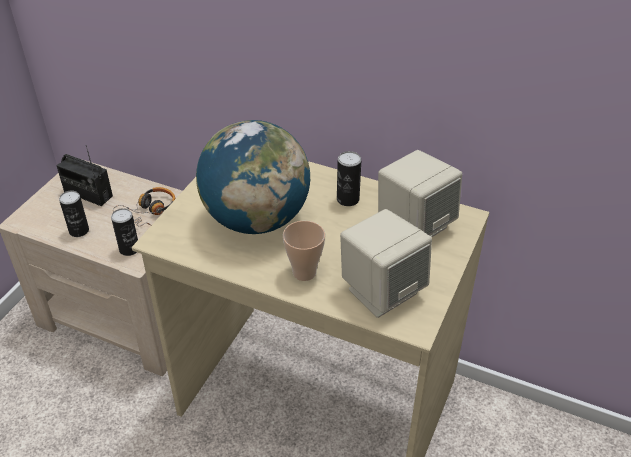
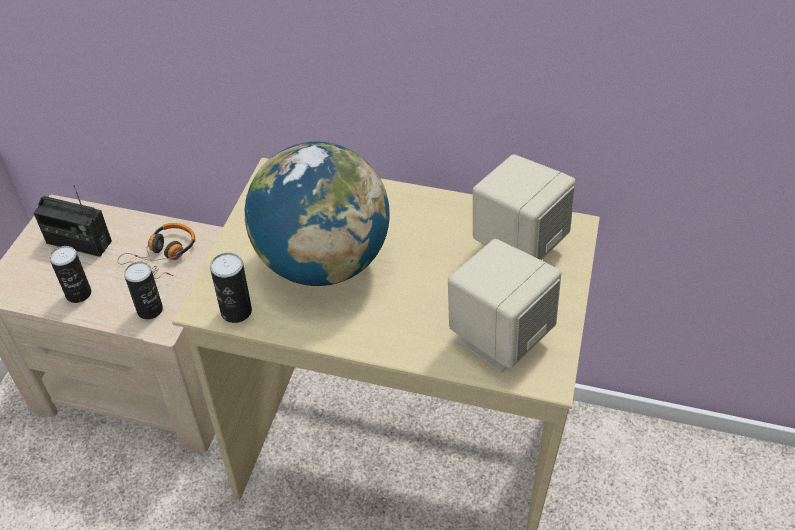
camera: 10 degrees left, 5 degrees up
(304, 272) = (398, 326): cup -> none
(348, 199) = (428, 221): can -> can (236, 311)

